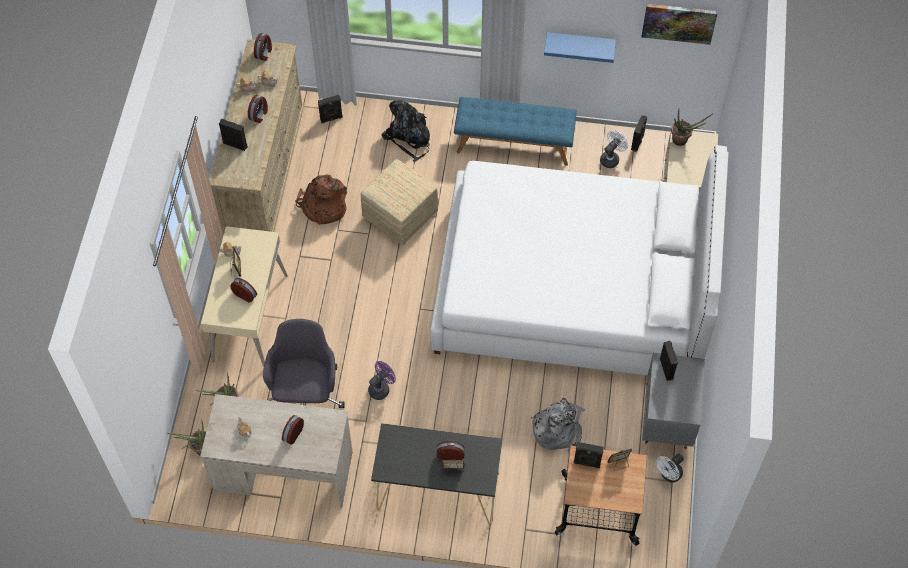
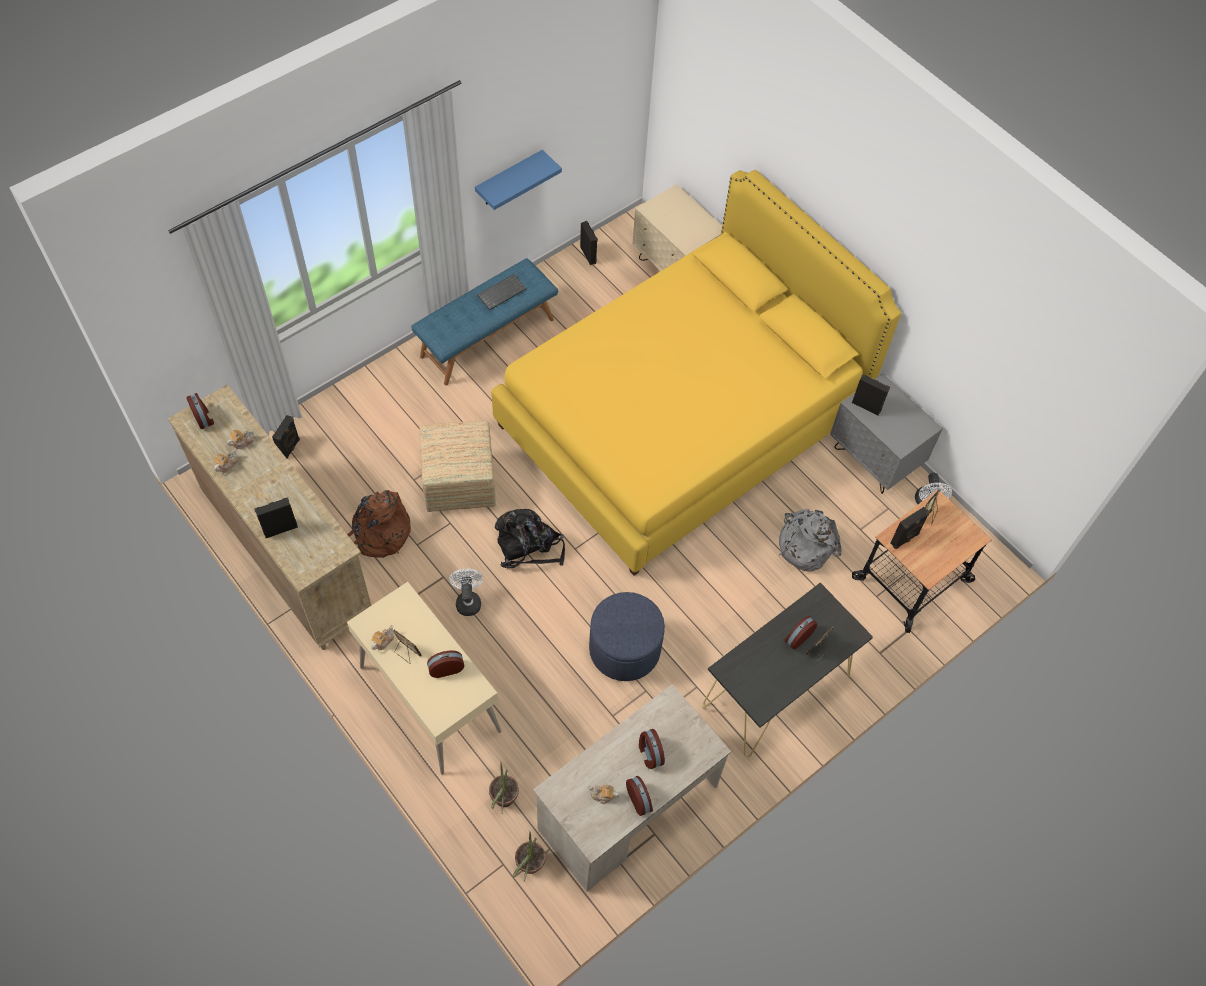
camera: 50 degrees left, 0 degrees up
(259, 115) = (271, 480): alarm clock -> alarm clock (640, 799)
(306, 395) = (566, 719): grey office chair -> none
(381, 388) = (624, 649): purple fan -> blue ottoman
(409, 137) = (385, 407): black backpack -> black backpack (528, 545)
(533, 118) = (501, 292): none -> keyboard
(572, 290) = (680, 420): white bed -> yellow bed
(611, 158) = (583, 284): white fan -> white fan (468, 600)
(679, 22) = (598, 87): picture -> none
(683, 140) = (657, 210): potted plant -> none

